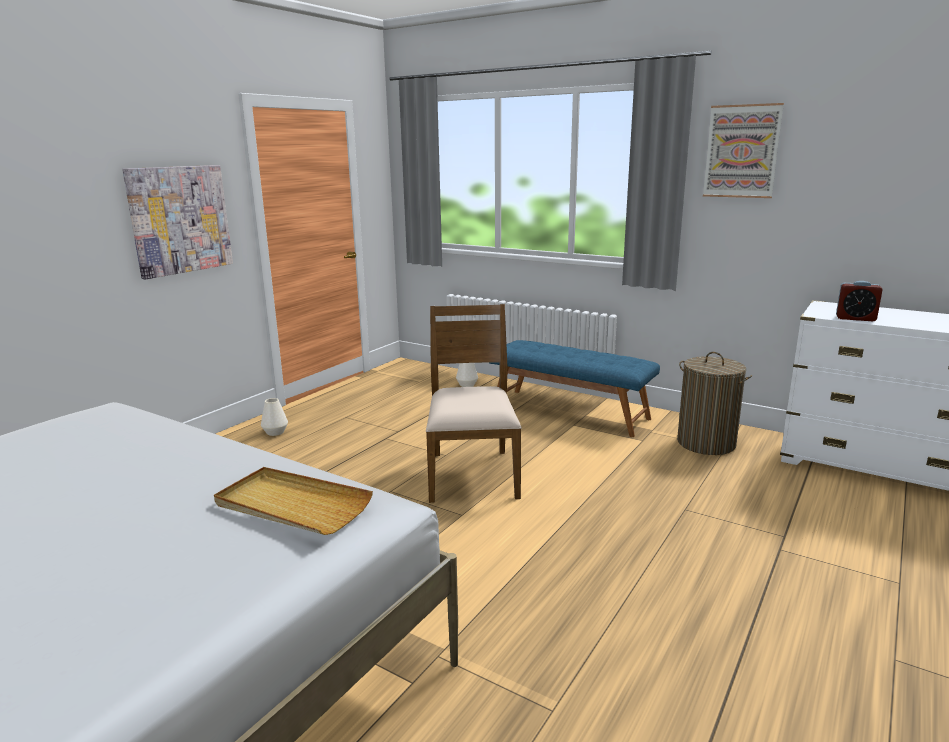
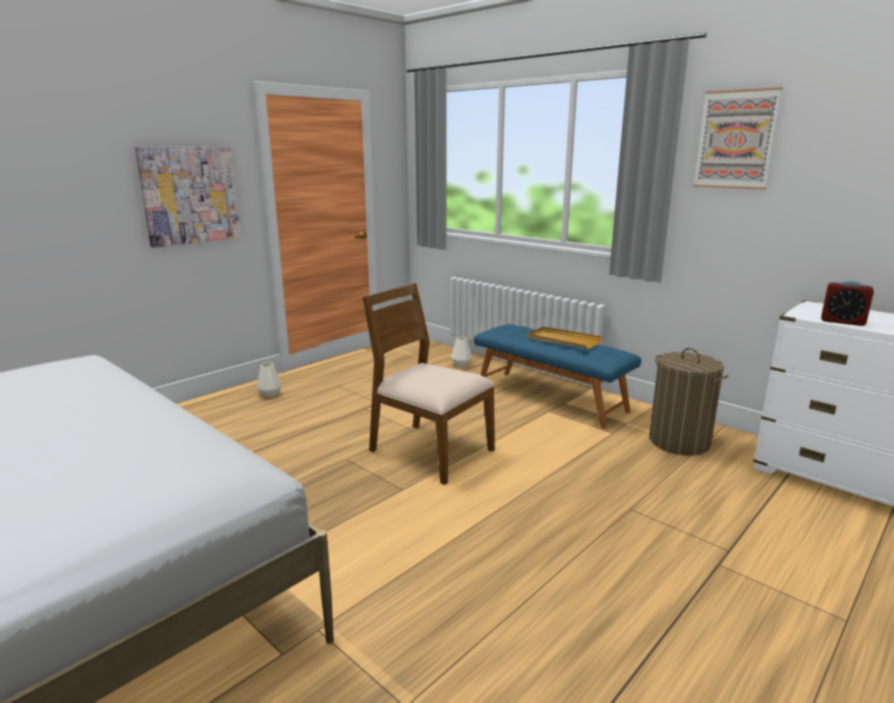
camera: 10 degrees right, 0 degrees up
(292, 505) = (160, 466): beige tray -> beige tray (563, 340)
(472, 474) = (429, 450): brown chair -> brown chair turned 60 degrees counterclockwise

